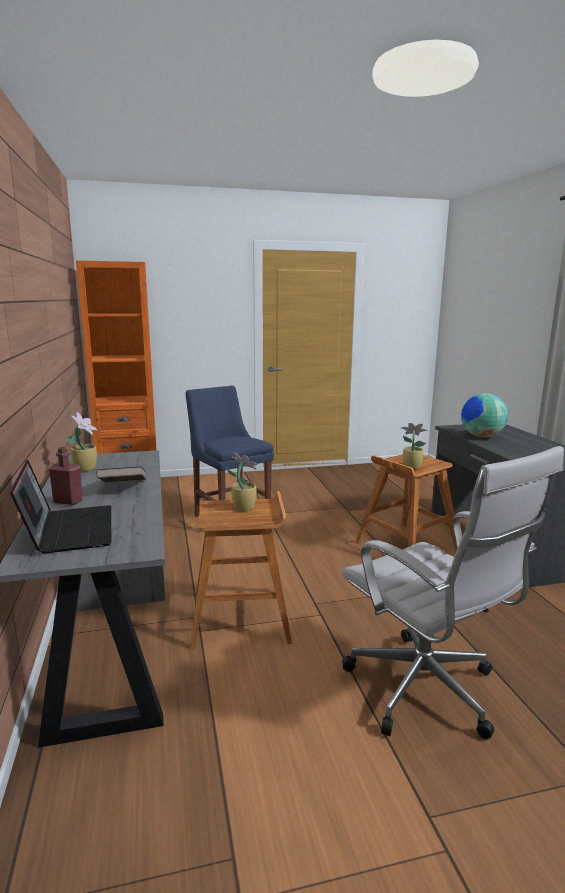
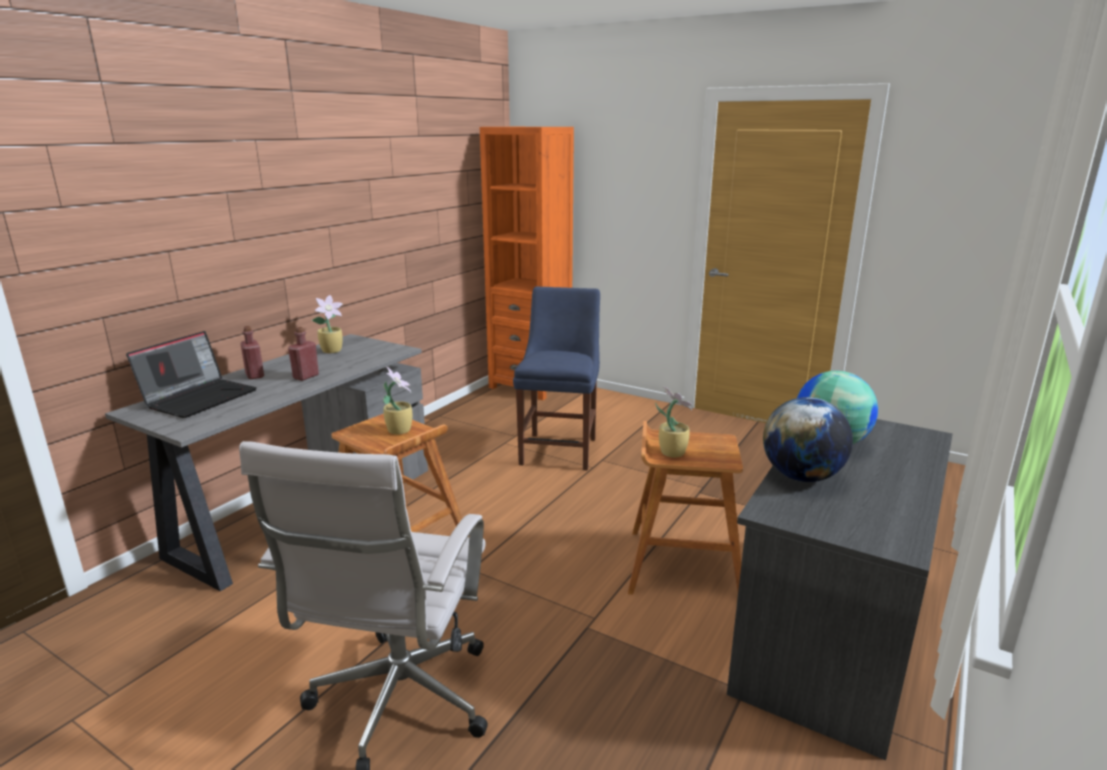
camera: 45 degrees right, 5 degrees up
(123, 488) = (306, 376): brown book -> red bottle
(509, 450) = (801, 477): none -> globe

